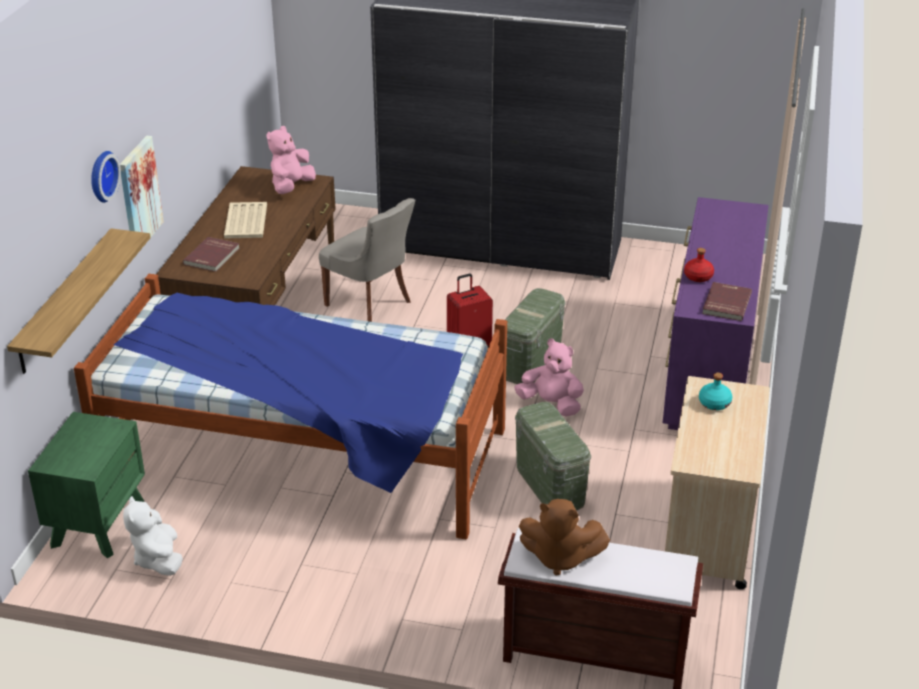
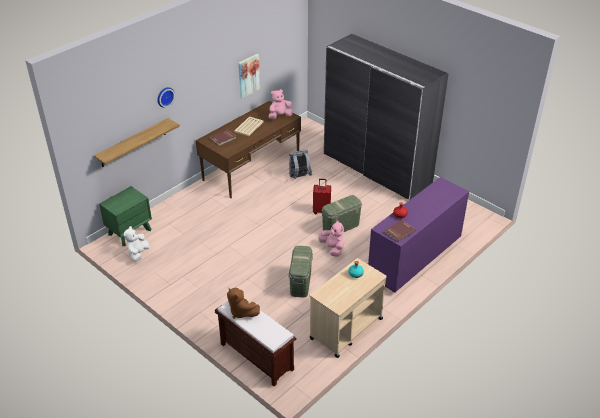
camera: 30 degrees right, 5 degrees up
(139, 194) = (190, 106): picture -> picture (248, 75)
(304, 455) = (220, 233): bed -> none
(370, 304) = (299, 177): grey chair -> grey backpack

